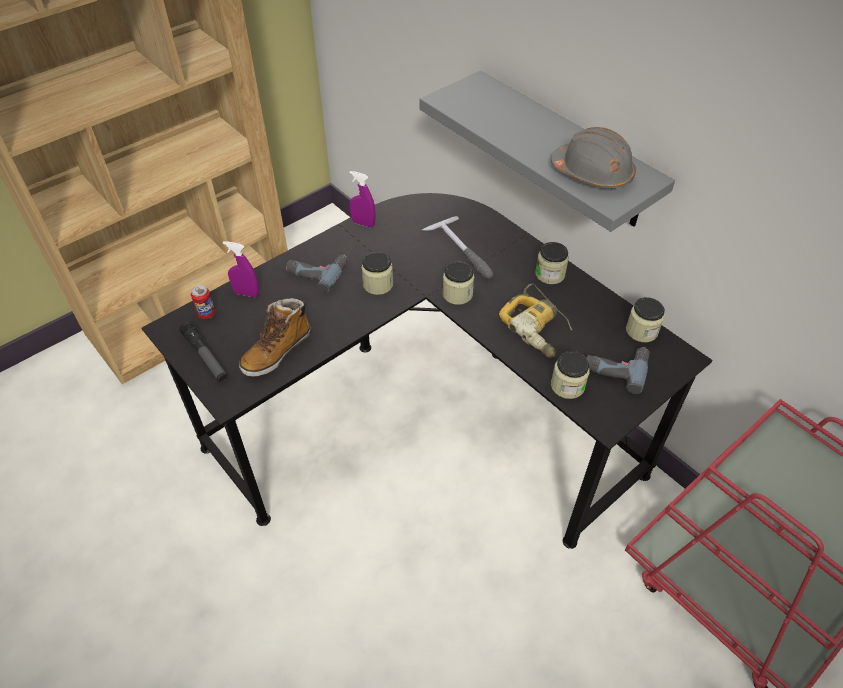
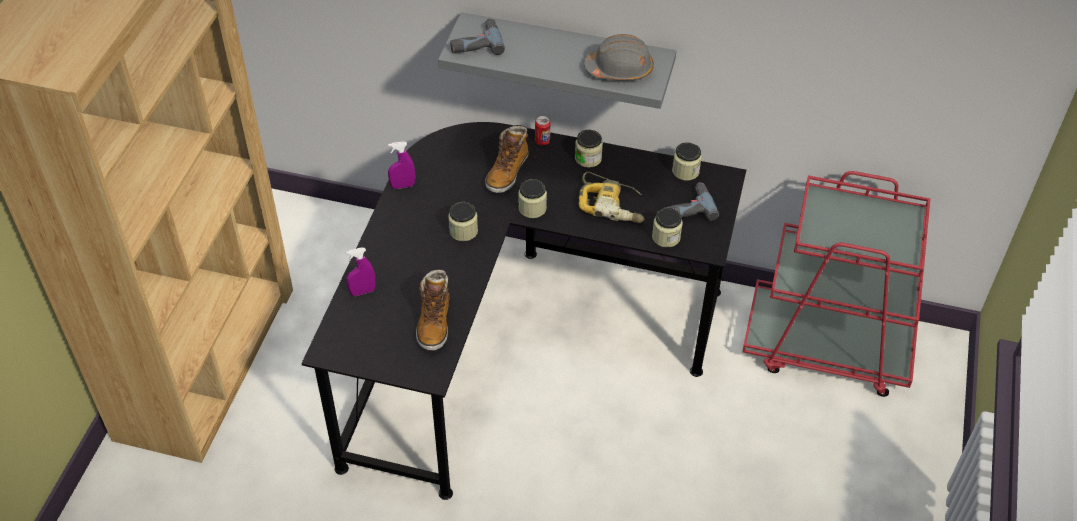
camera: 35 degrees left, 0 degrees up
(205, 356) = (381, 356): flashlight -> none
(206, 314) = (346, 324): can -> can (542, 141)
(317, 271) = (404, 245): power drill -> power drill (475, 42)
(463, 253) = (507, 172): hammer -> boot

